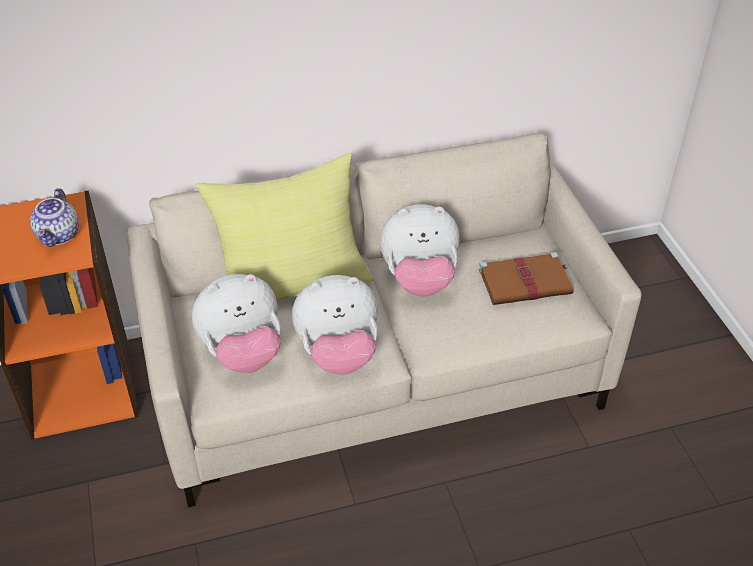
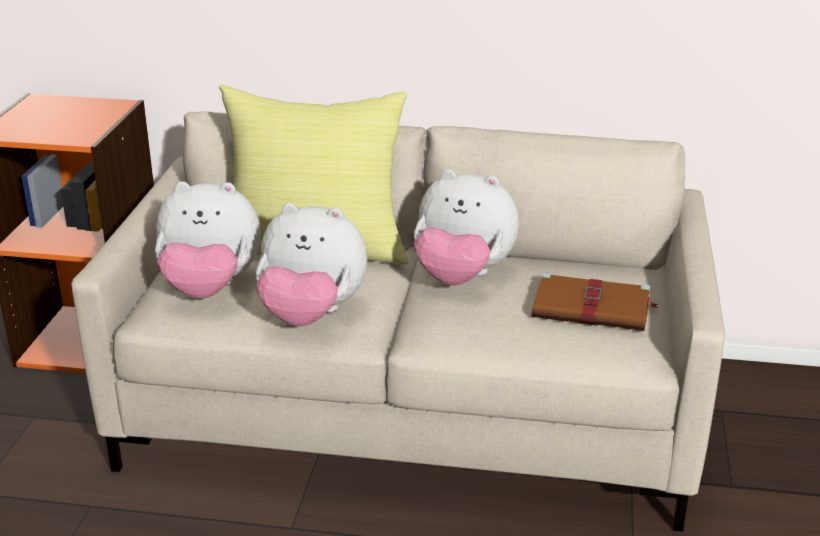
camera: 25 degrees right, 15 degrees down
(59, 235) = (82, 123): teapot -> none

